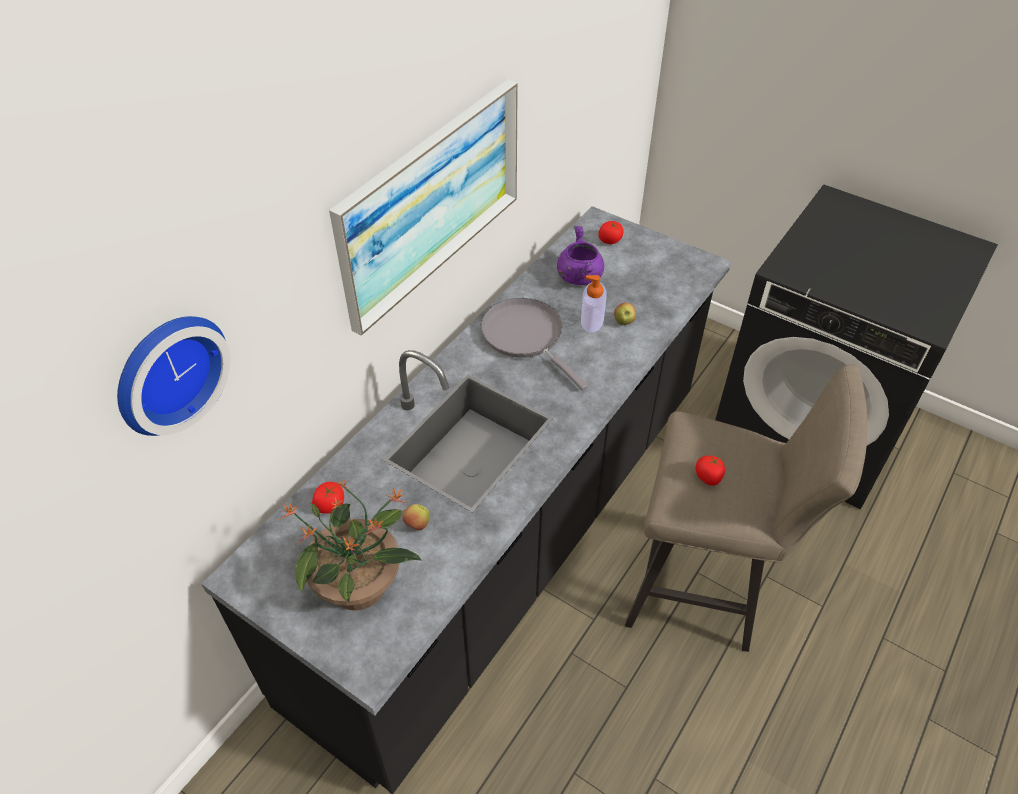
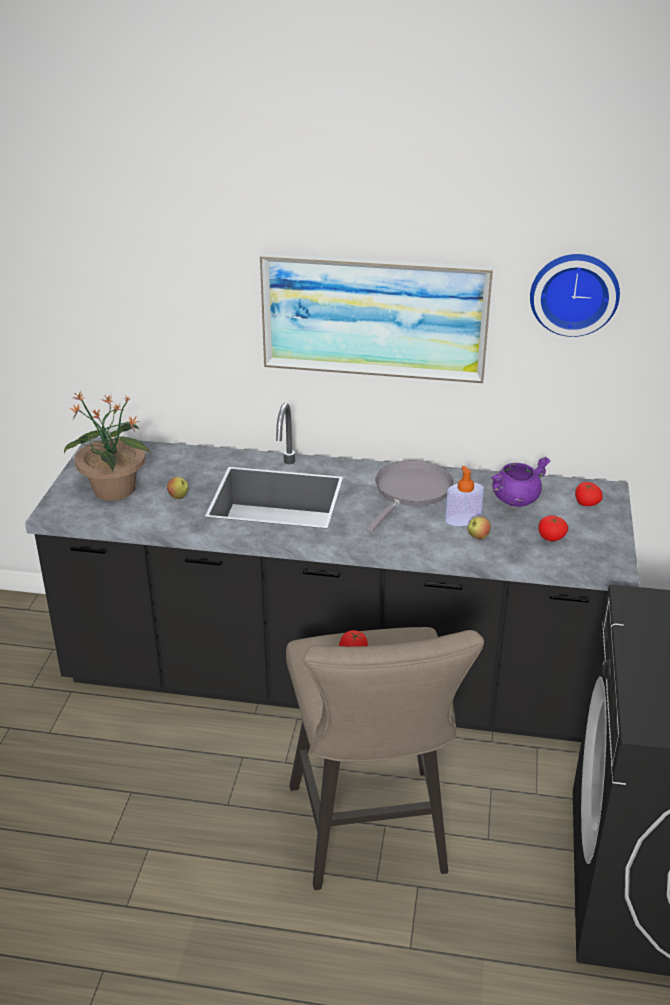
camera: 65 degrees right, 15 degrees down
(167, 371) = (110, 270): wall clock -> wall clock (574, 292)
(330, 505) = (174, 459): tomato -> tomato (551, 538)

